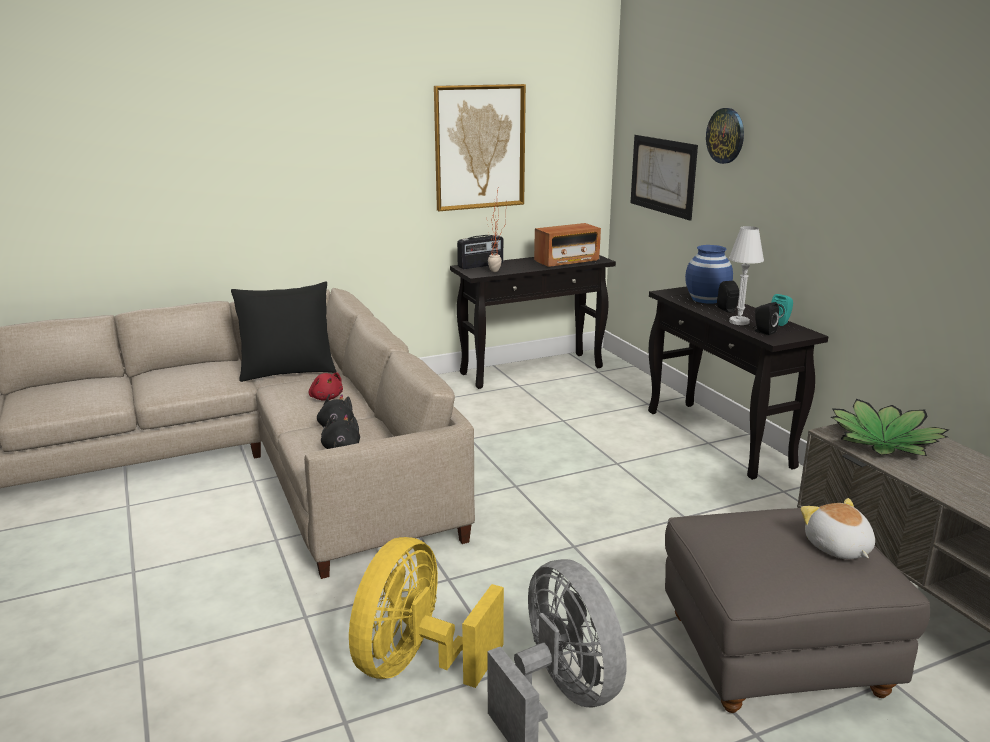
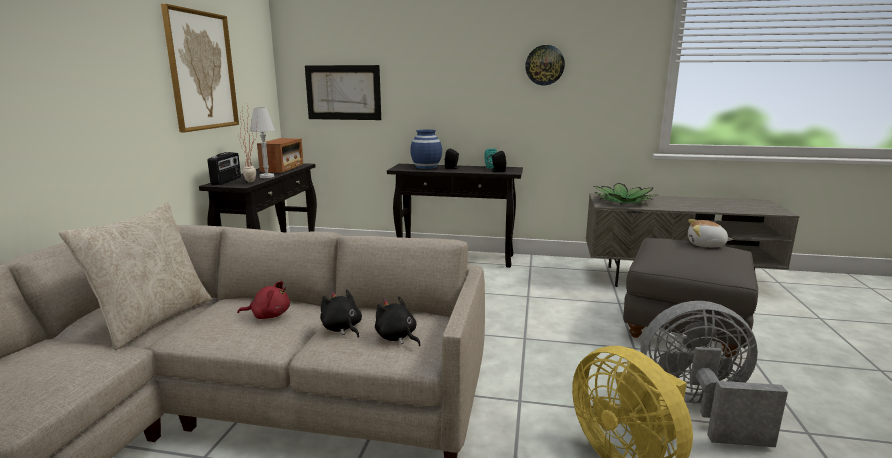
camera: 55 degrees left, 5 degrees down
(288, 372) = (153, 320): black pillow -> beige pillow
(726, 135) = (407, 55): wall clock -> wall clock (544, 65)
(739, 322) = (474, 171): white table lamp -> white table lamp (267, 177)

